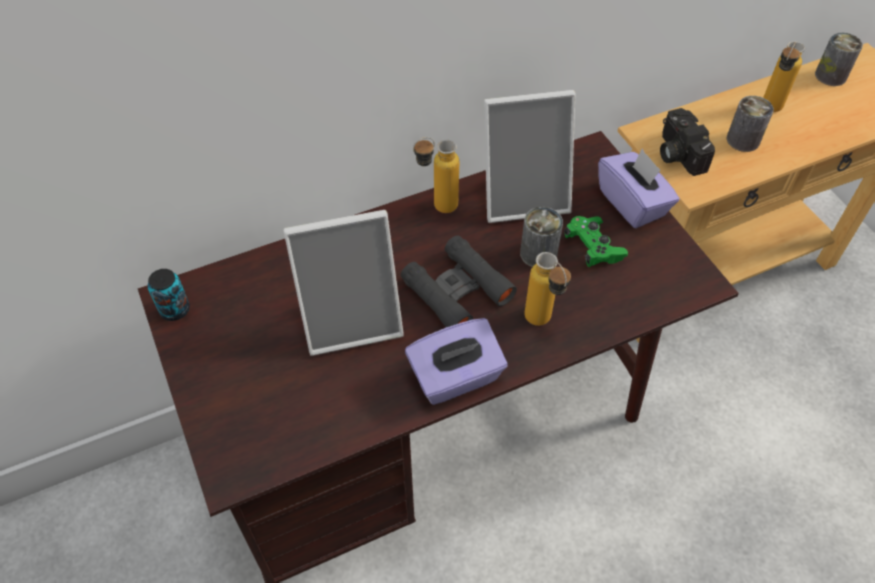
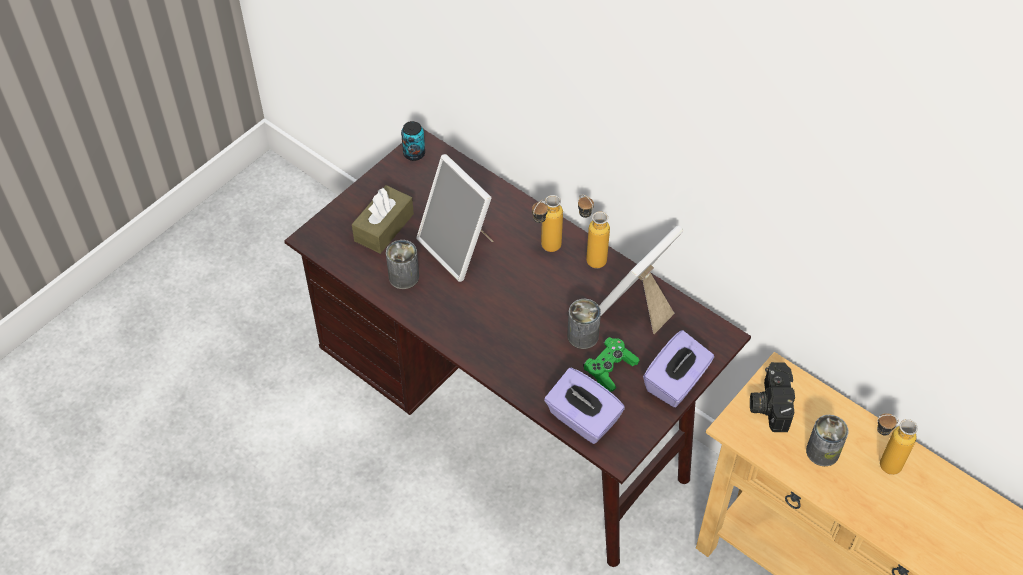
camera: 65 degrees right, 0 degrees up
(268, 385) = (384, 227): none -> brown tissue box
(456, 378) = (442, 325): purple tissue box -> purple tissue box (582, 419)
(457, 291) = (517, 298): black binoculars -> none
(524, 196) = (637, 307): picture frame -> picture frame turned 75 degrees clockwise
(542, 324) = (516, 360): bottle -> bottle (545, 250)
(677, 153) = (768, 404): camera -> camera turned 45 degrees counterclockwise
(830, 76) = (977, 509): can -> can (404, 277)

